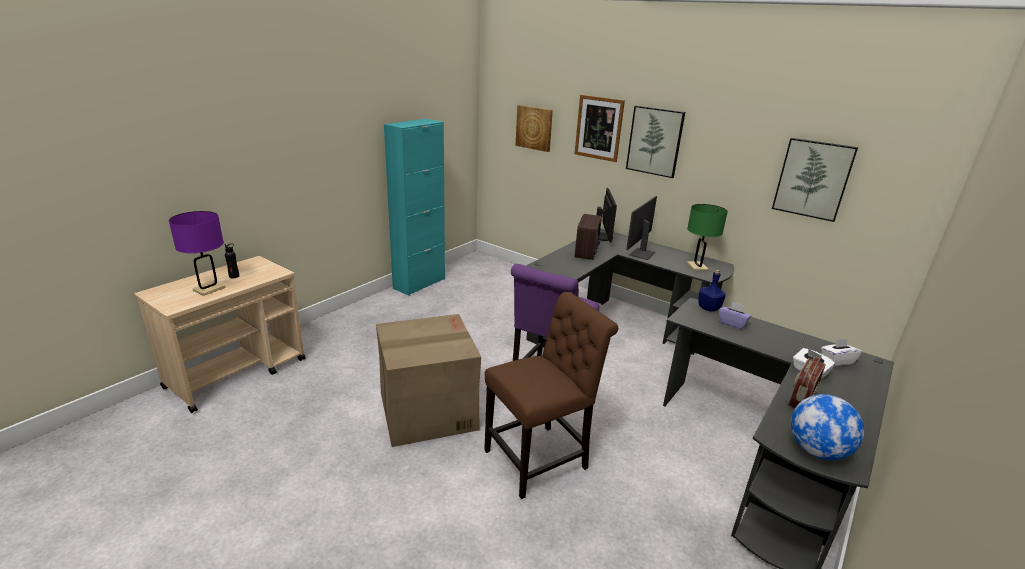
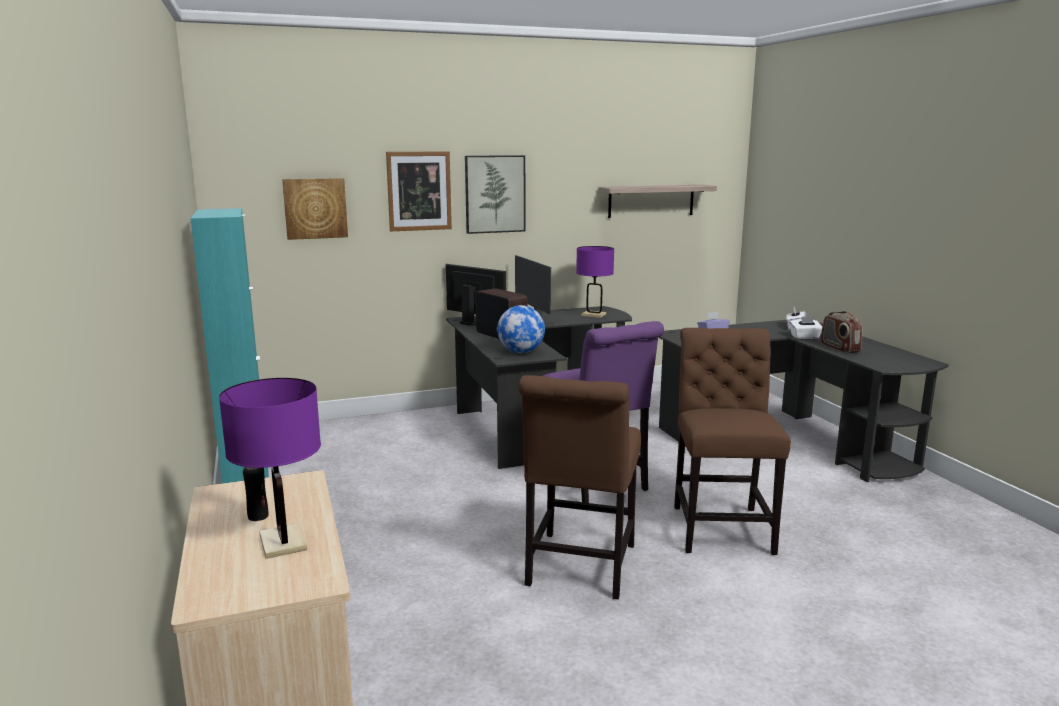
camera: 55 degrees left, 10 degrees down
(427, 411) = (579, 569): cardboard box -> brown chair
(697, 267) = (594, 315): green table lamp -> purple table lamp
(708, 308) = (678, 332): blue bottle -> none
(813, 179) = (651, 201): picture -> shelf
(817, 451) = (907, 363): globe -> globe (521, 352)

